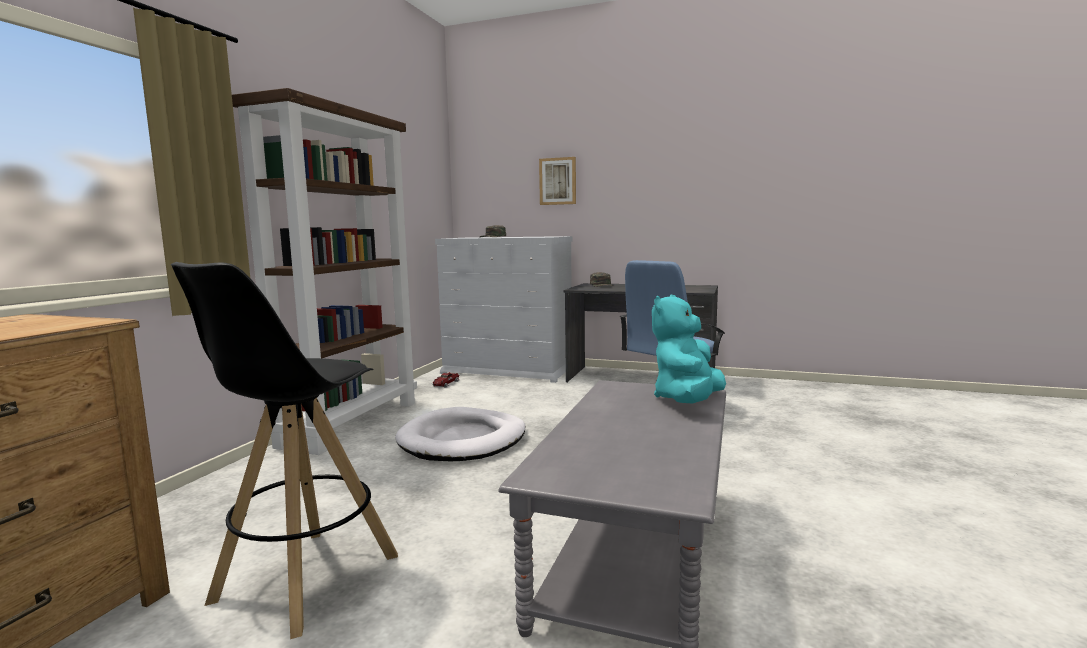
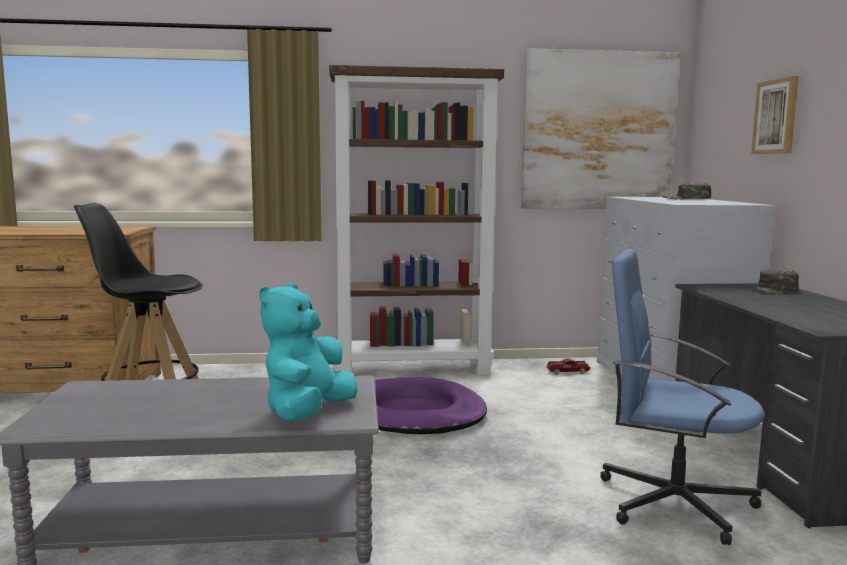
camera: 65 degrees right, 0 degrees up
(415, 185) = (598, 131): none -> picture
(463, 440) = (415, 413): white dog bed -> purple dog bed
(687, 401) = (307, 413): turquoise plush toy -> turquoise plush toy turned 75 degrees counterclockwise

